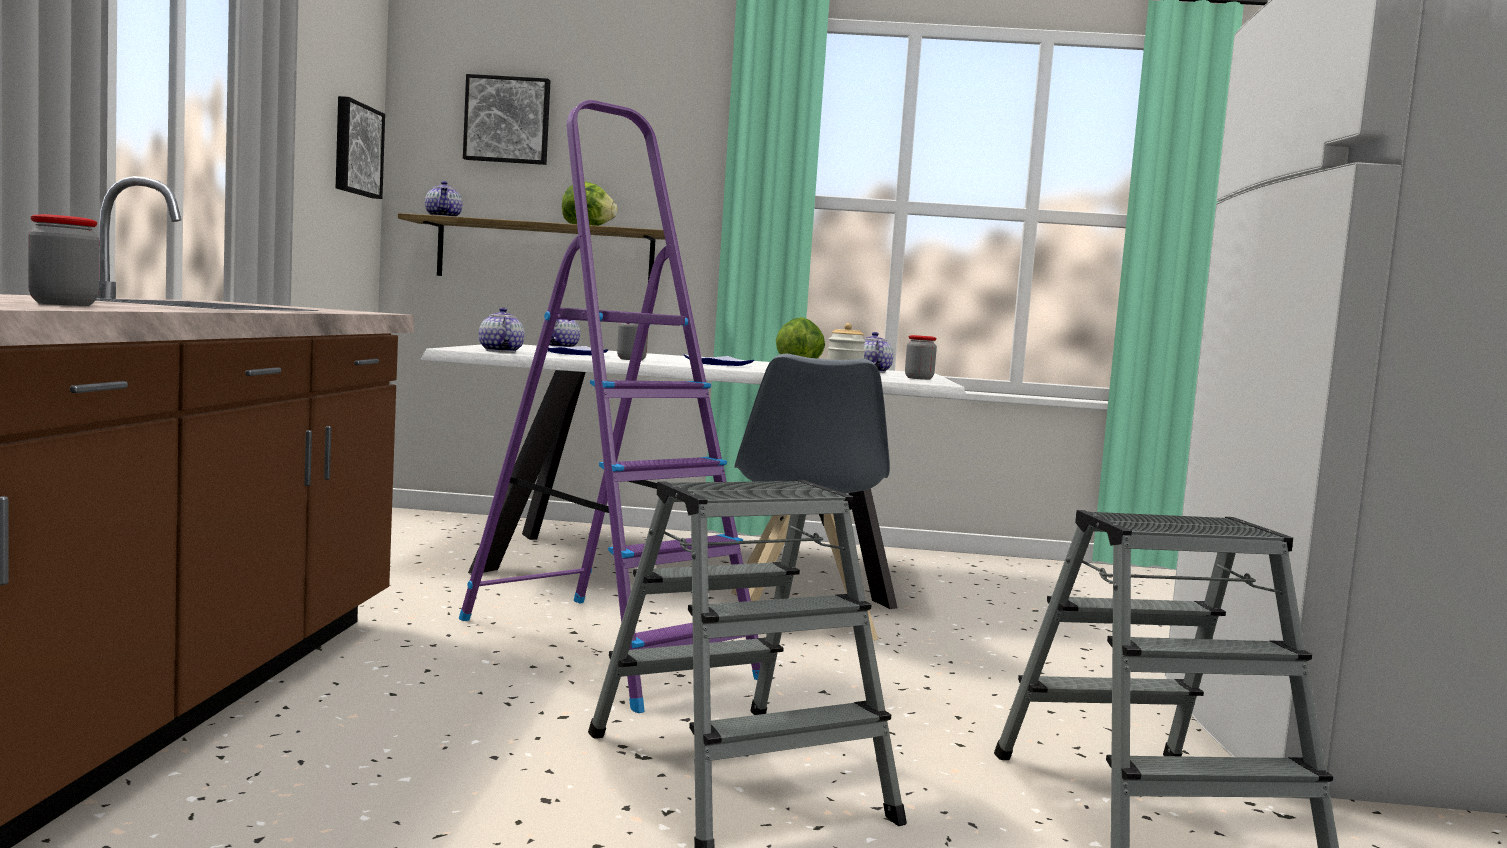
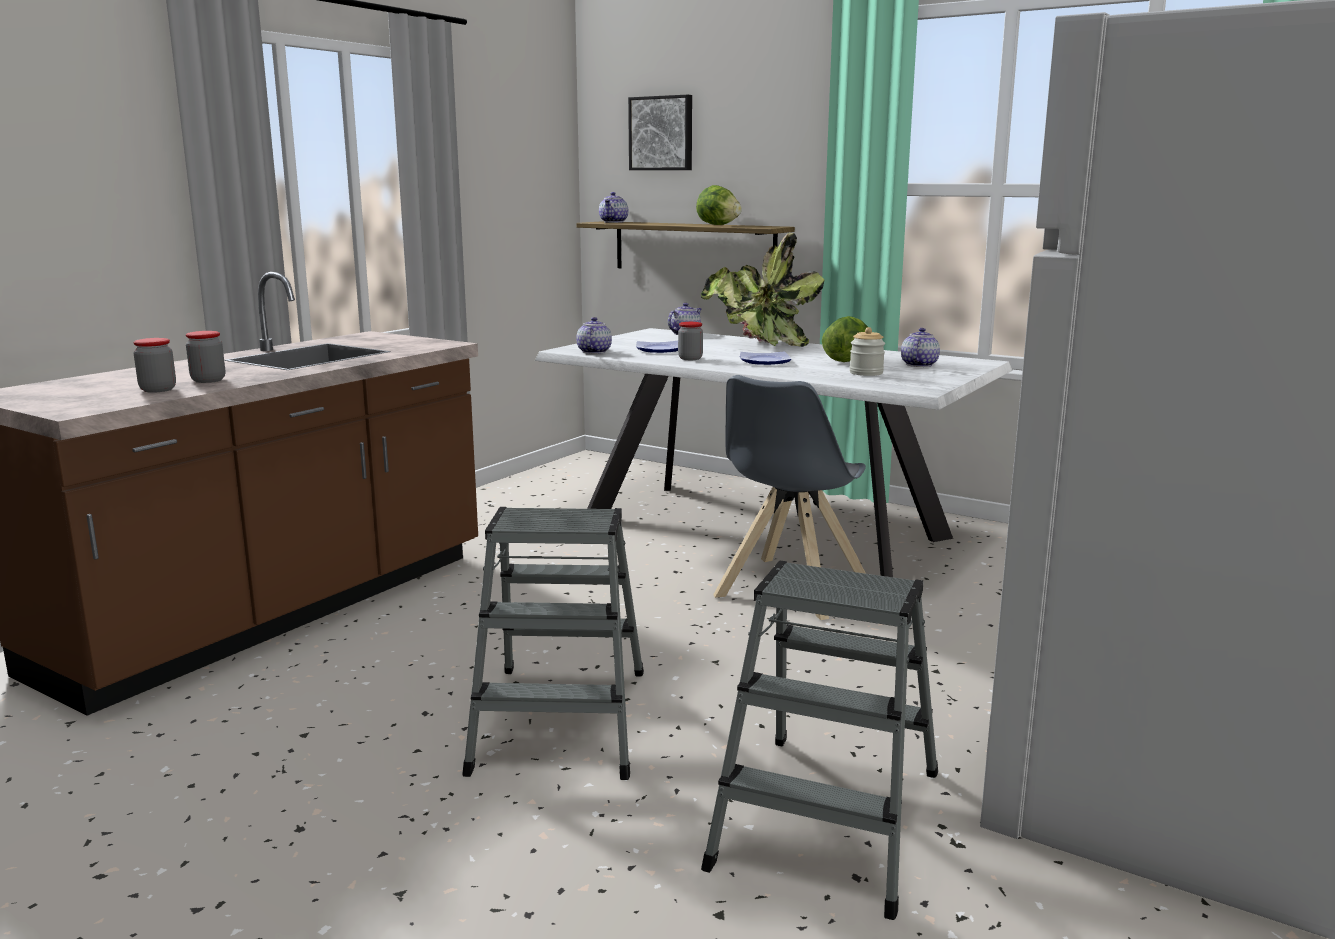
camera: 30 degrees right, 10 degrees up
(356, 149) = (543, 174): picture -> none
(605, 648) = (600, 600): purple step ladder -> none
(667, 356) = (756, 345): none -> potted plant
(919, 378) = (932, 380): jar -> jar (208, 380)

